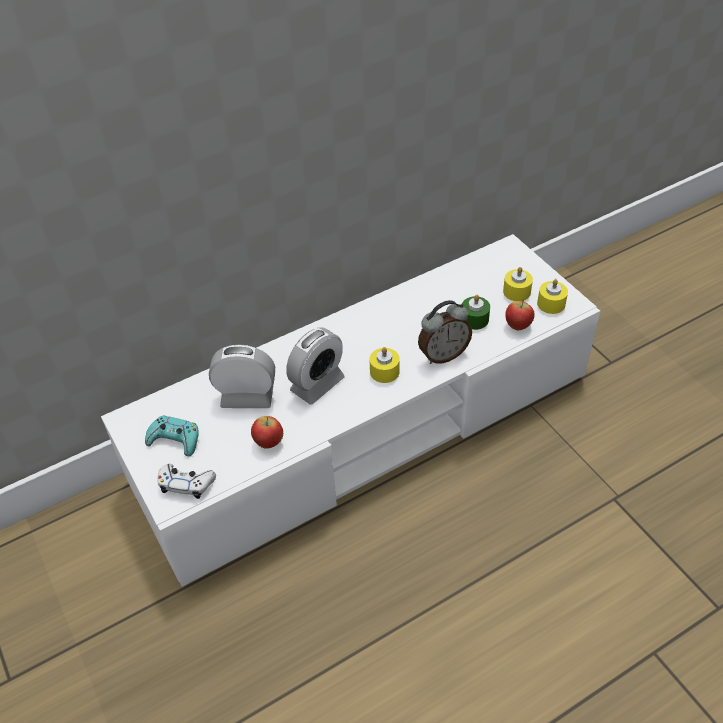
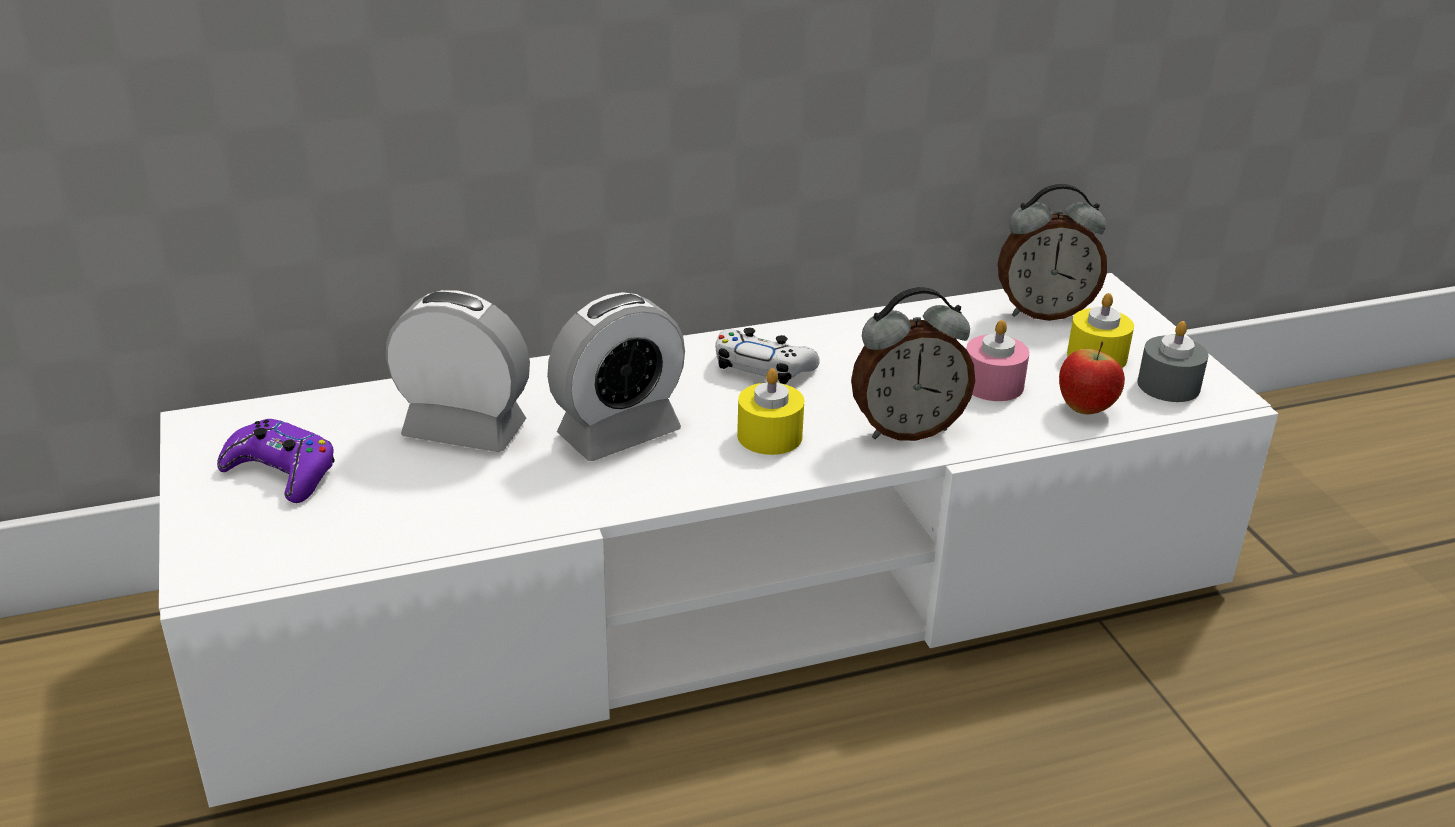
camera: 10 degrees right, 15 degrees down
(175, 440) = (281, 472): turquoise game controller -> purple game controller
(186, 484) = (262, 548): white game controller -> white game controller (763, 367)
(268, 442) = (471, 510): apple -> none
(474, 319) = (992, 384): green candle -> pink candle
(487, 267) = (1043, 312): none -> alarm clock
(551, 304) = (1168, 385): yellow candle -> grey candle

